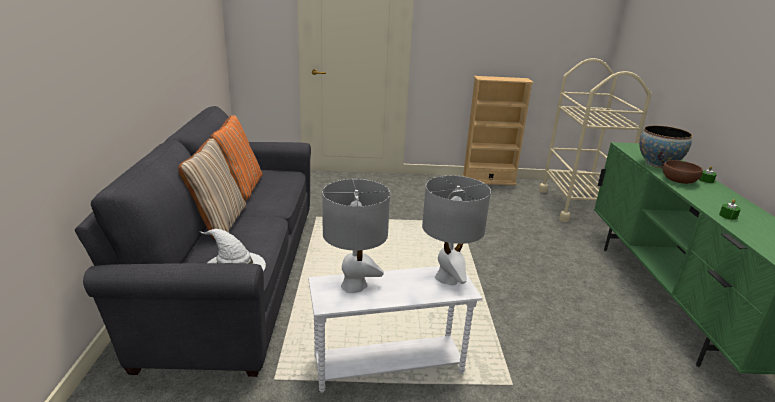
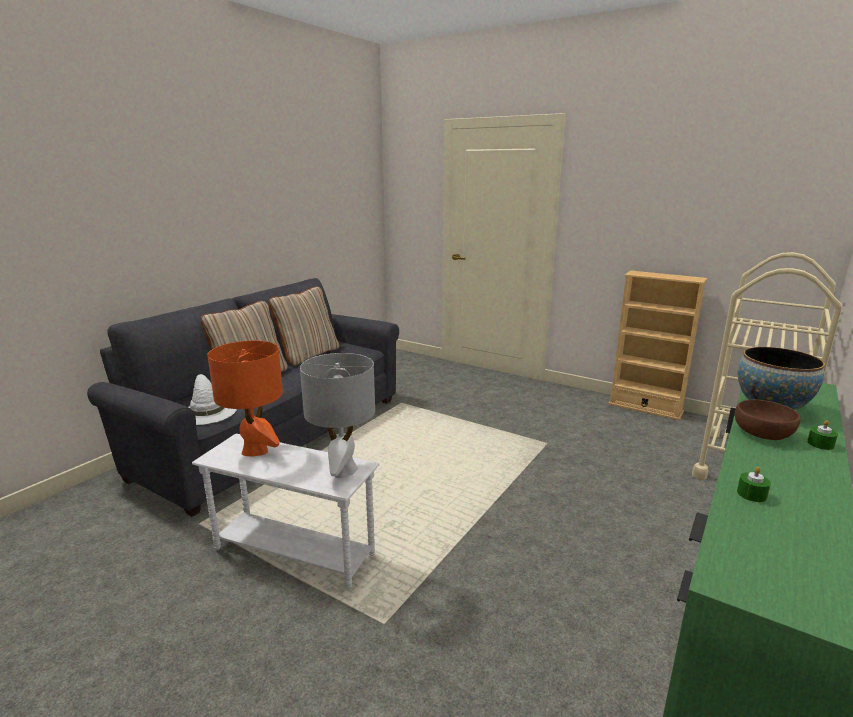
camera: 35 degrees right, 5 degrees down
(240, 188) = (308, 355): orange pillow -> beige pillow
(354, 286) = (255, 450): grey table lamp -> orange table lamp

